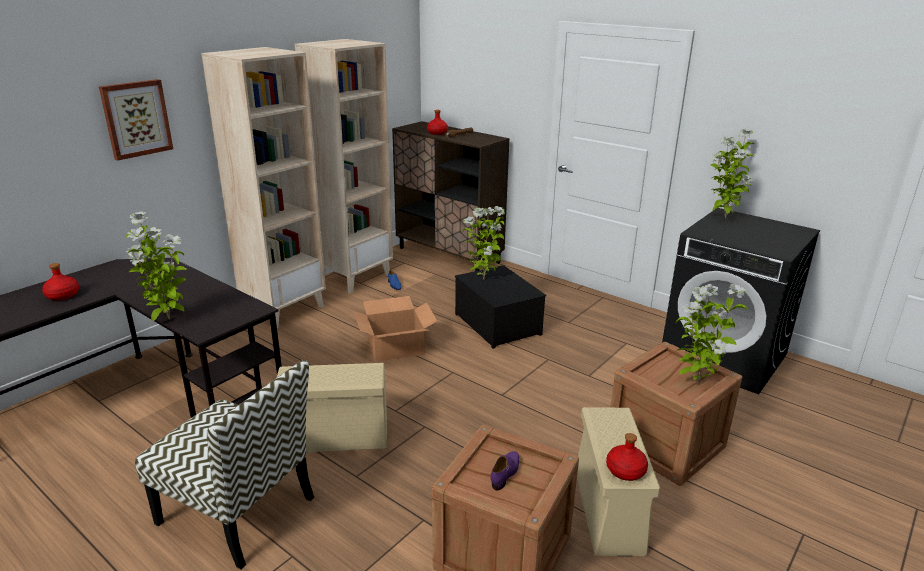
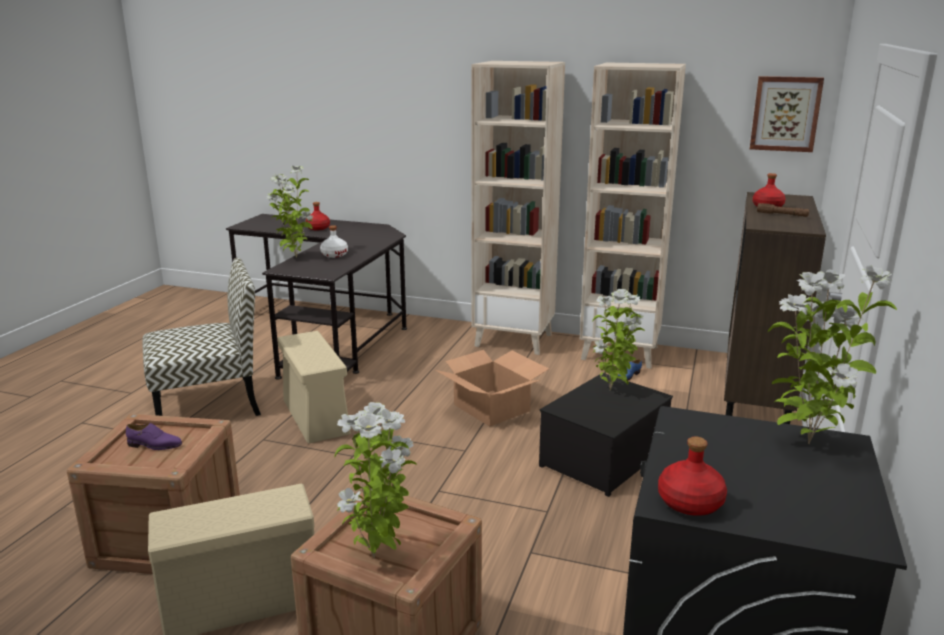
camera: 70 degrees right, 5 degrees down
(136, 119) = (427, 111): picture -> picture (785, 114)
(190, 298) = (334, 255): none -> white bottle
(239, 511) = (209, 404): chair -> chair turned 120 degrees counterclockwise
(626, 471) = (176, 523): red bottle -> red bottle (689, 503)

